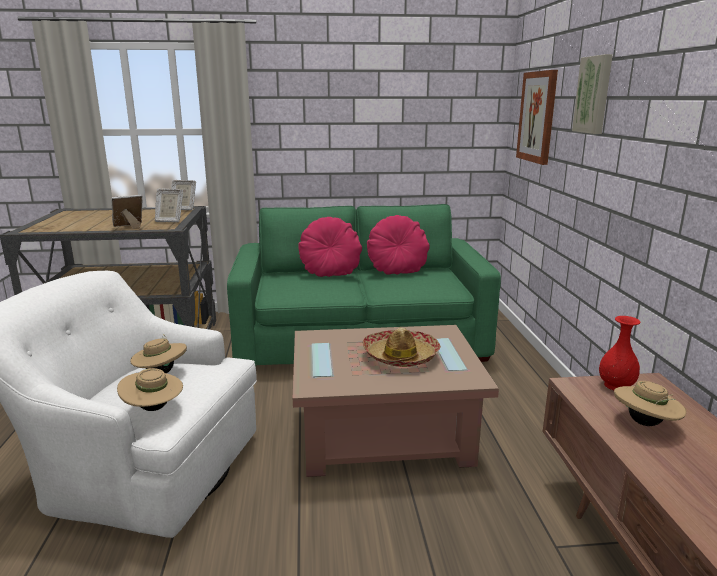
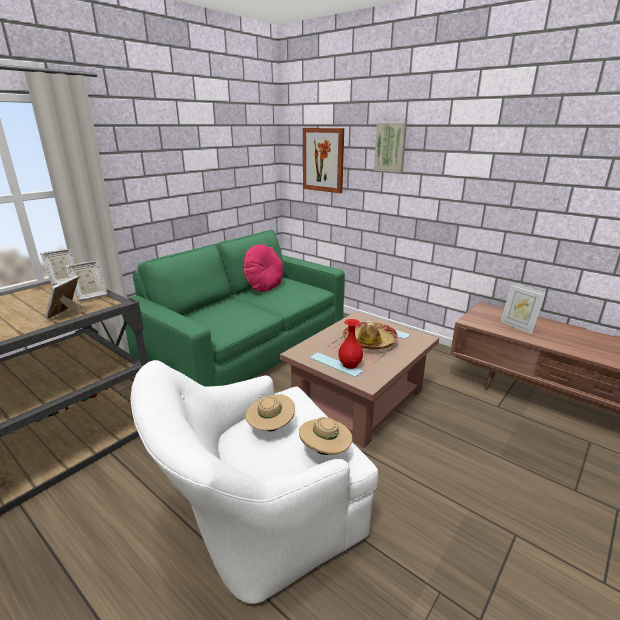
camera: 45 degrees left, 5 degrees up
(330, 274) = (223, 304): pink pillow -> none
(616, 386) = (480, 314): red vase -> red vase (350, 364)
(645, 423) = (517, 327): beige hat -> picture frame

